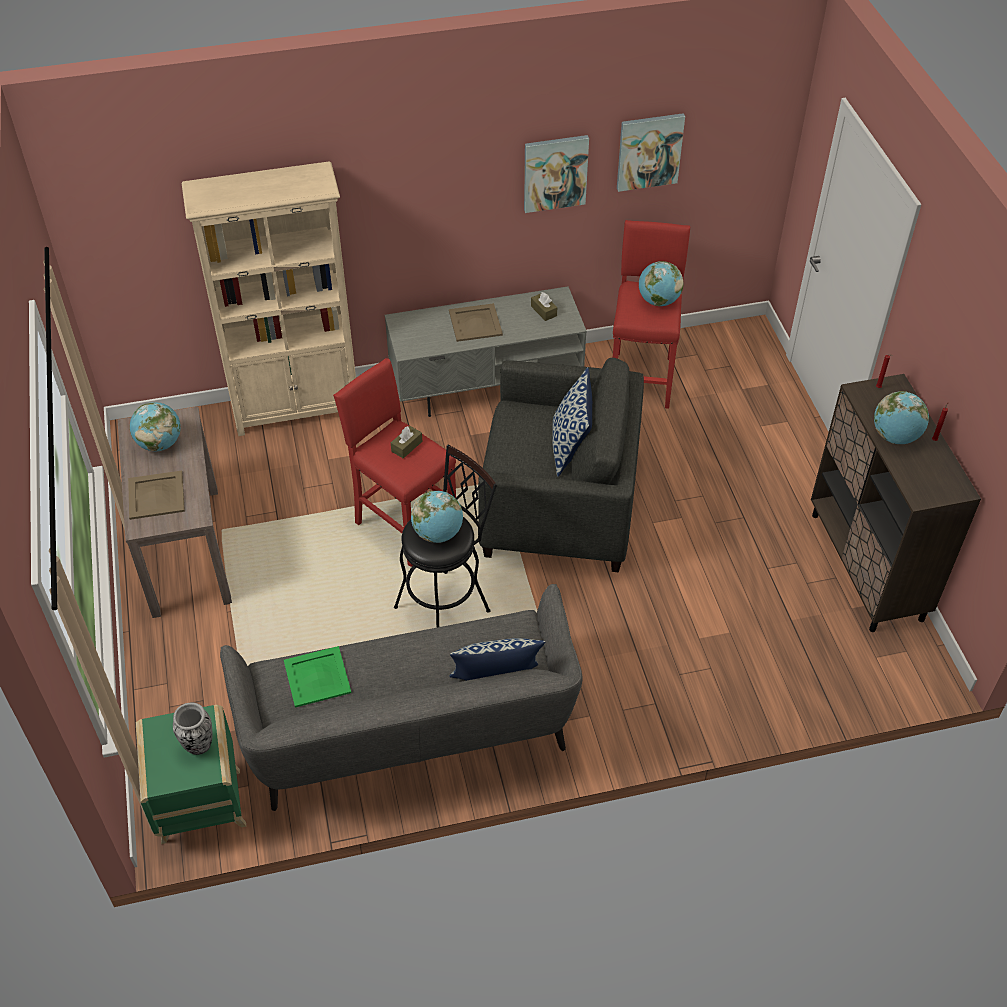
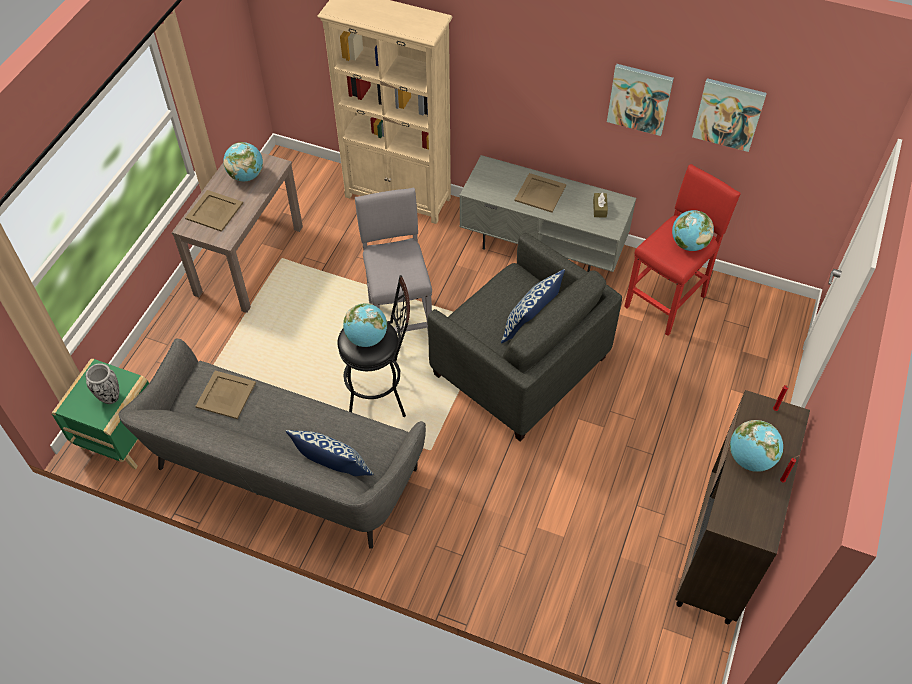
camera: 35 degrees right, 5 degrees up
(318, 677) = (226, 395): green tray -> beige tray
(404, 525) = (399, 320): red stool -> grey stool
(406, 446) = (402, 262): brown tissue box -> none

